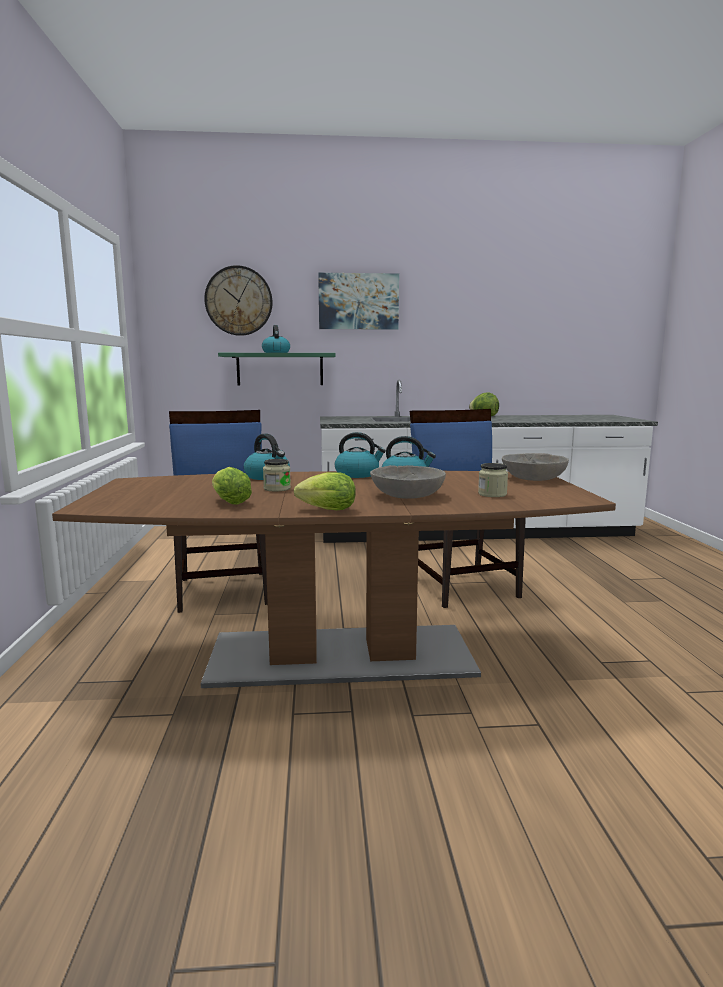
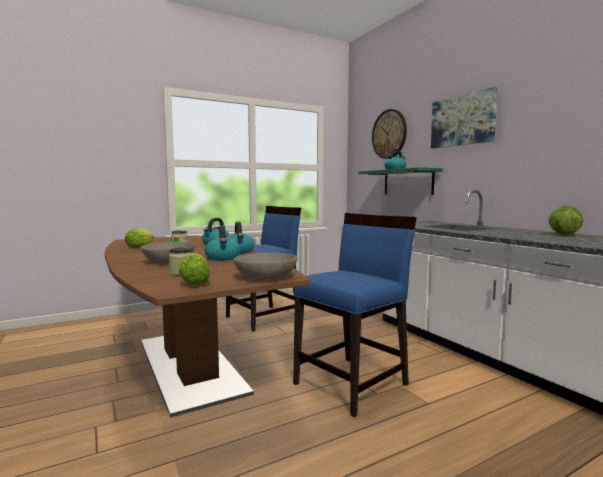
camera: 65 degrees right, 5 degrees down
(324, 510) = (121, 256): lettuce -> lettuce (194, 282)

